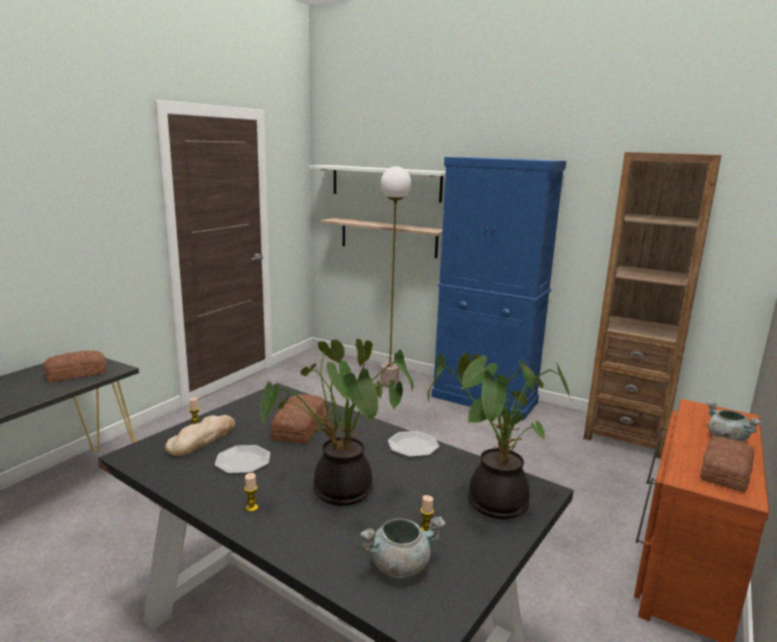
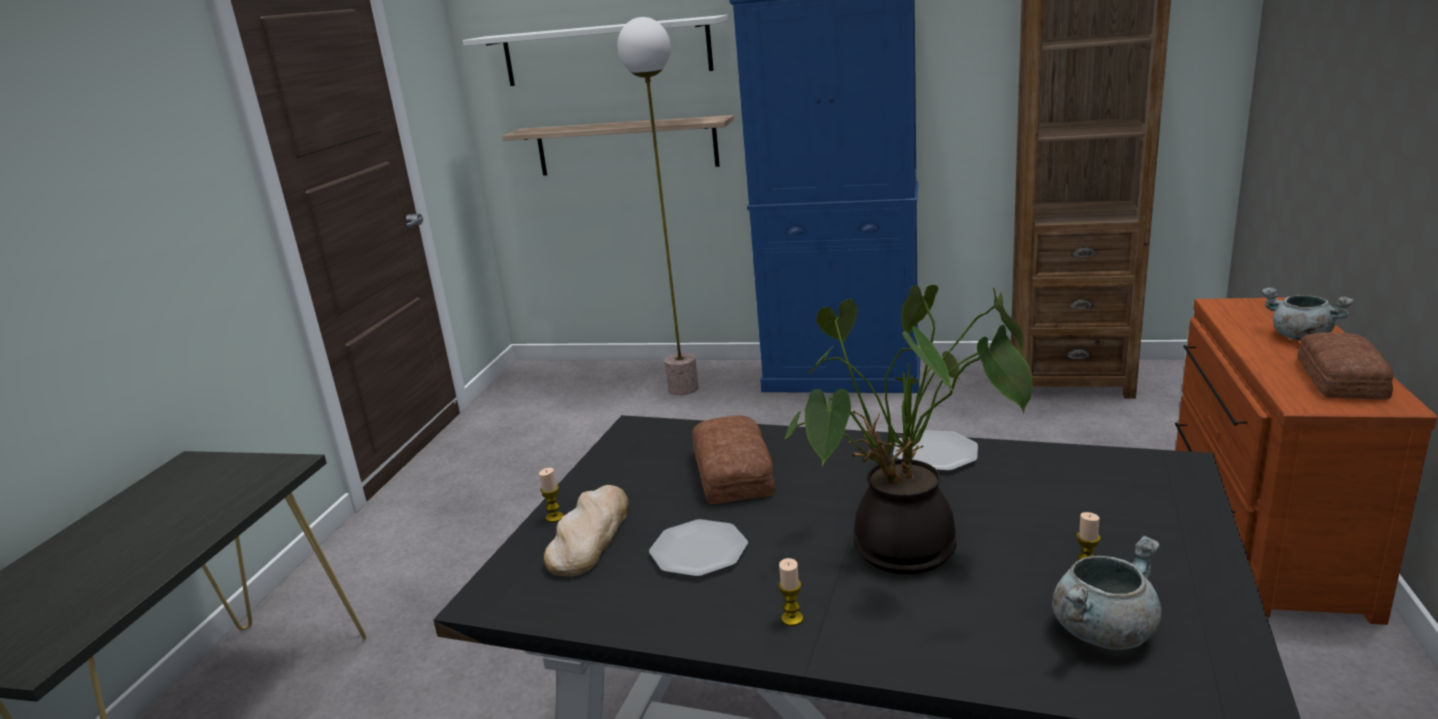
camera: 15 degrees left, 5 degrees up
(76, 373) = (209, 492): bread -> none
(493, 500) = (1128, 499): potted plant -> none

